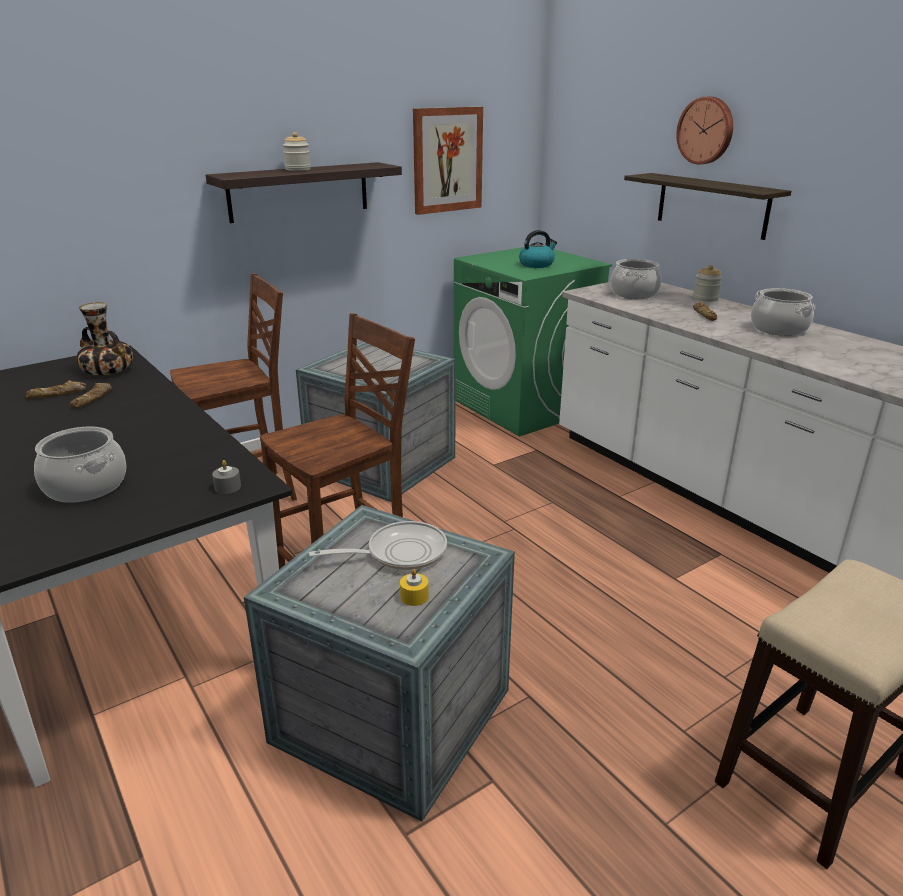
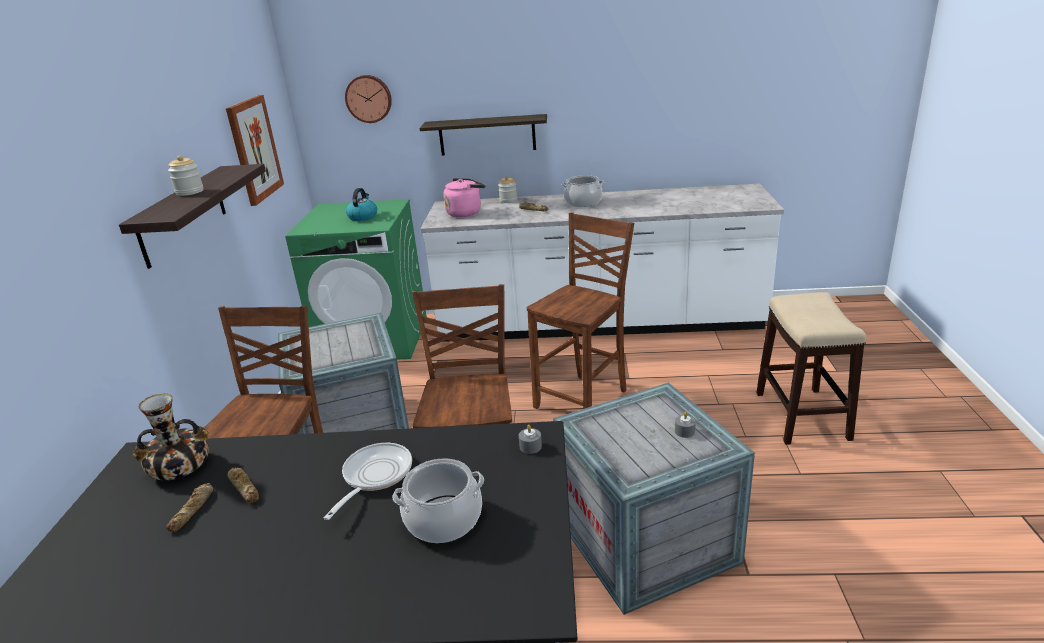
camera: 50 degrees left, 0 degrees up
(399, 553) = (631, 421): frying pan -> frying pan (374, 476)
(414, 596) = (684, 431): yellow candle -> grey candle
(589, 563) = (584, 399): none -> brown chair
(634, 294) = (465, 212): cooking pot -> pink kettle
(706, 130) = (467, 83): wall clock -> wall clock (369, 98)

